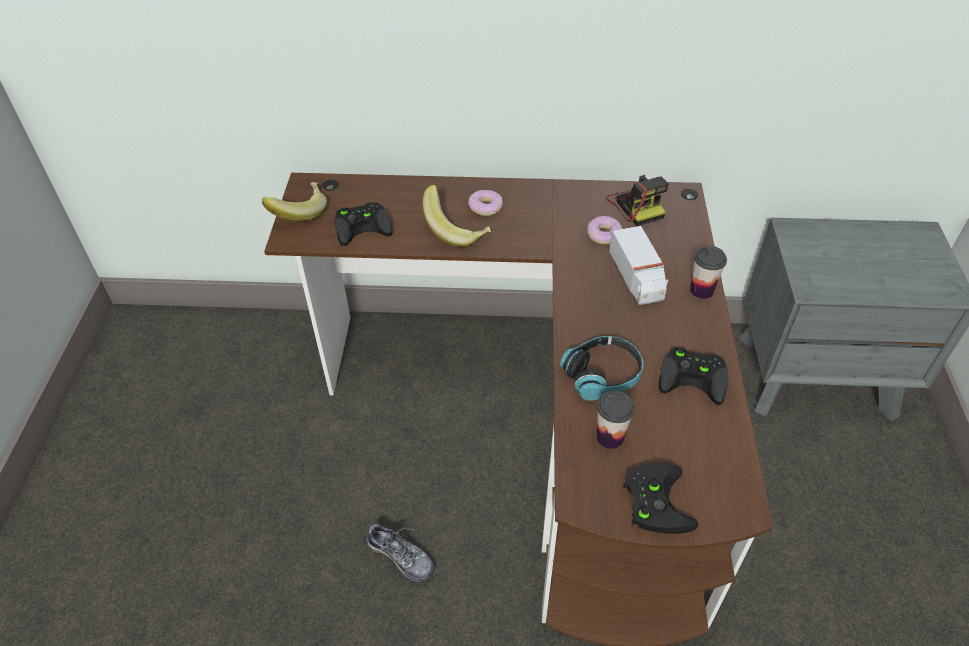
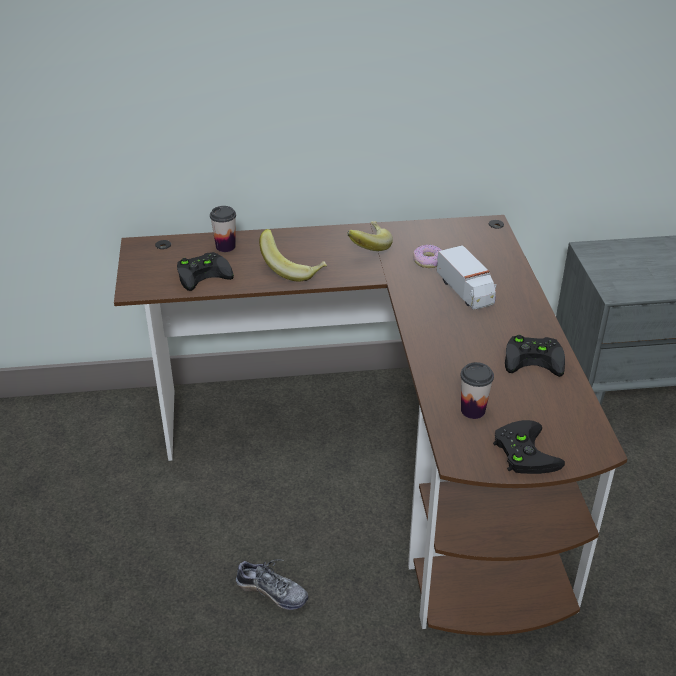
camera: 10 degrees left, 10 degrees down
(299, 212) = (138, 268): banana -> banana (367, 247)
(486, 207) = (315, 249): donut -> none
(602, 375) = (454, 366): headphones -> none
(636, 205) = (451, 236): camera -> none
(701, 290) = (524, 294): cup -> cup (225, 247)

